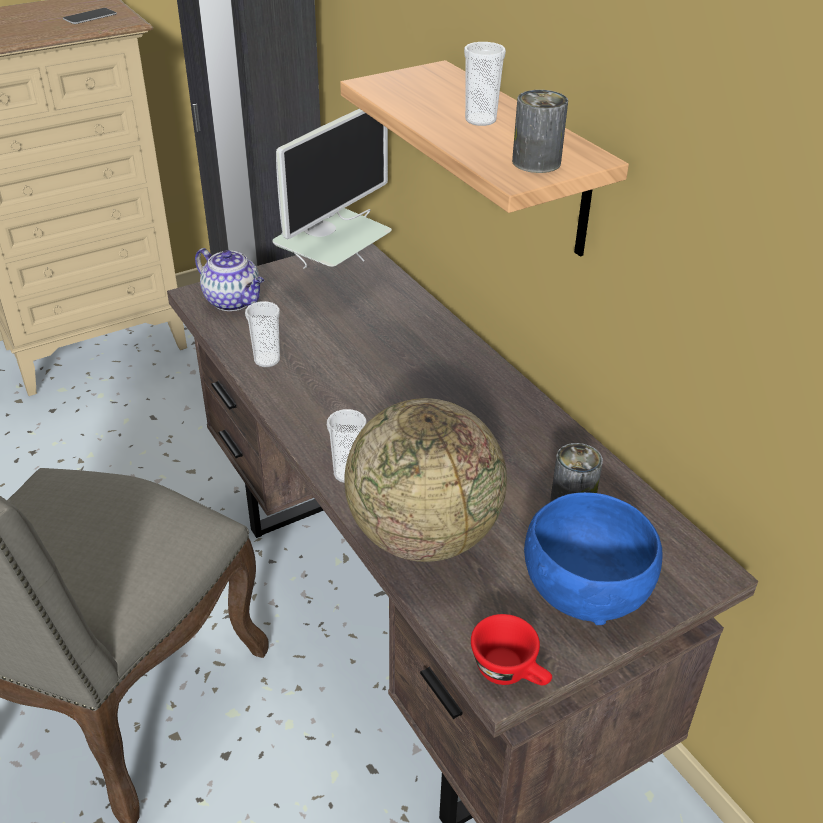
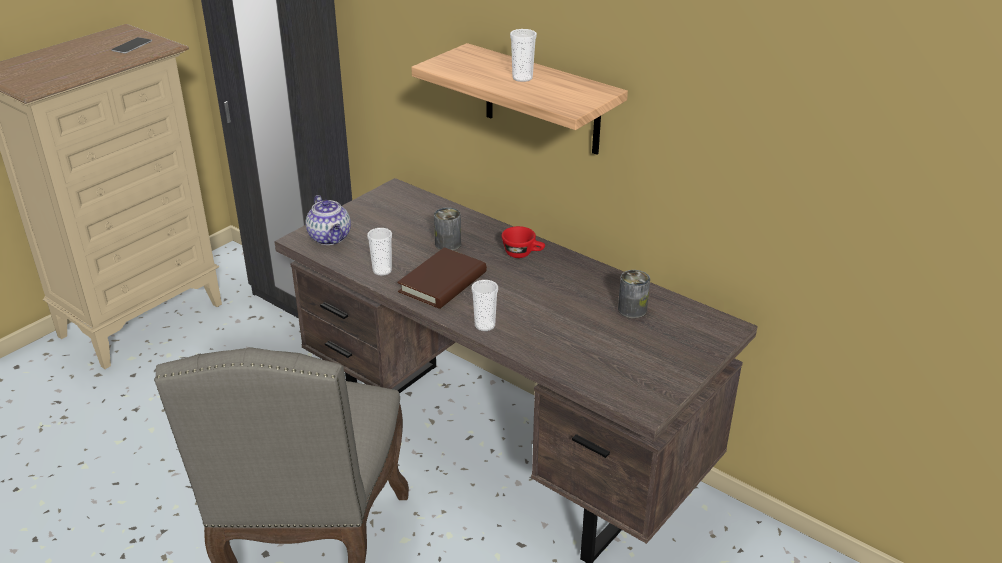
camera: 20 degrees left, 5 degrees down
(234, 301) = (330, 238): teapot -> teapot turned 45 degrees clockwise
(332, 395) = (443, 282): none -> brown book
(333, 280) = (392, 211): monitor -> none
(423, 535) = (554, 348): globe -> none
(511, 672) = (649, 404): red cup -> red cup (523, 254)
(536, 162) = (575, 98): can -> can (448, 244)
(584, 589) = (665, 353): blue bowl -> none

